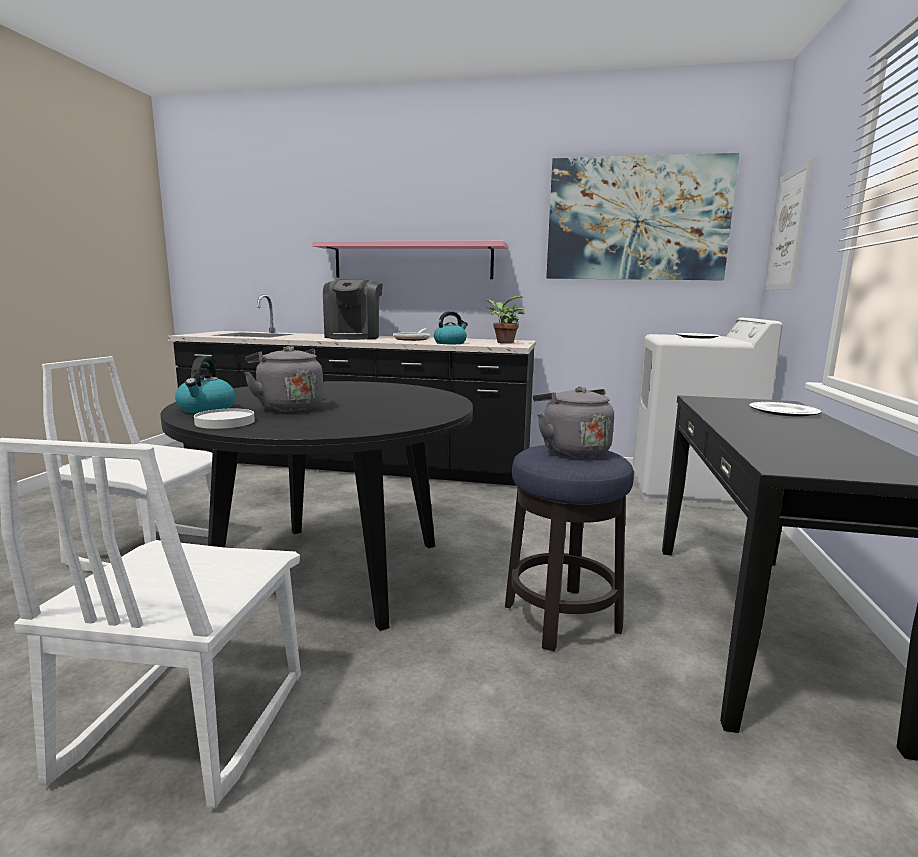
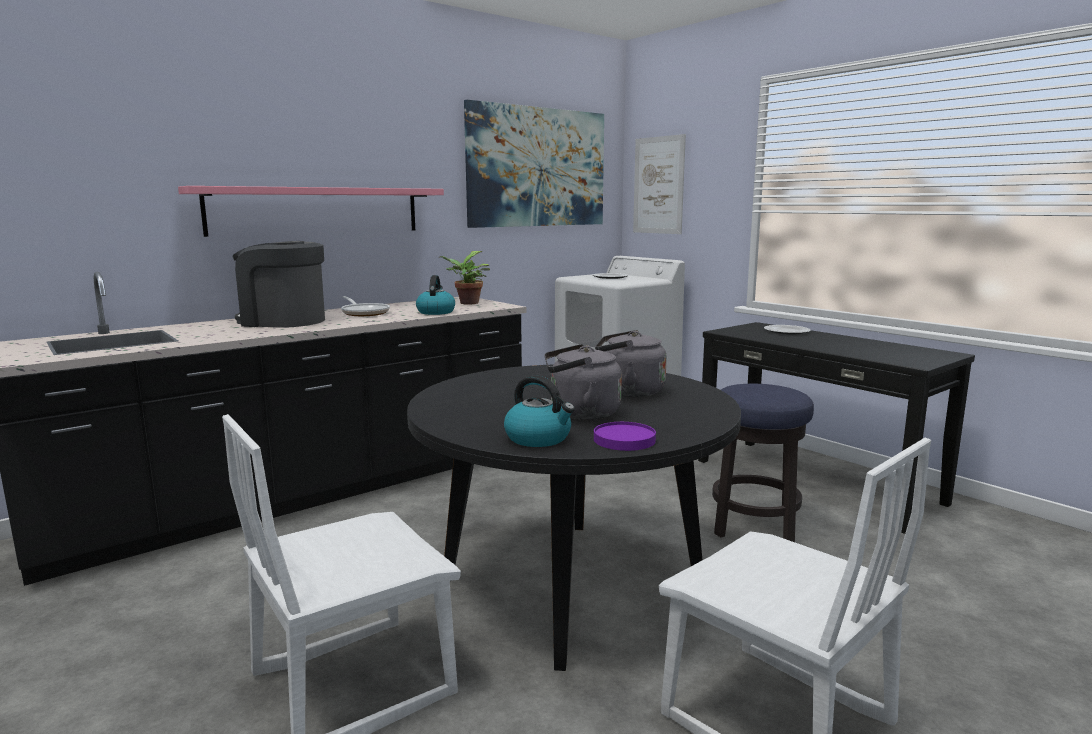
camera: 50 degrees left, 0 degrees up
(225, 422) = (623, 440): white plate -> purple plate
(354, 337) = (283, 321): coffee machine -> coffee machine turned 150 degrees clockwise
(572, 451) = (754, 389): grey kettle -> grey kettle (628, 391)

